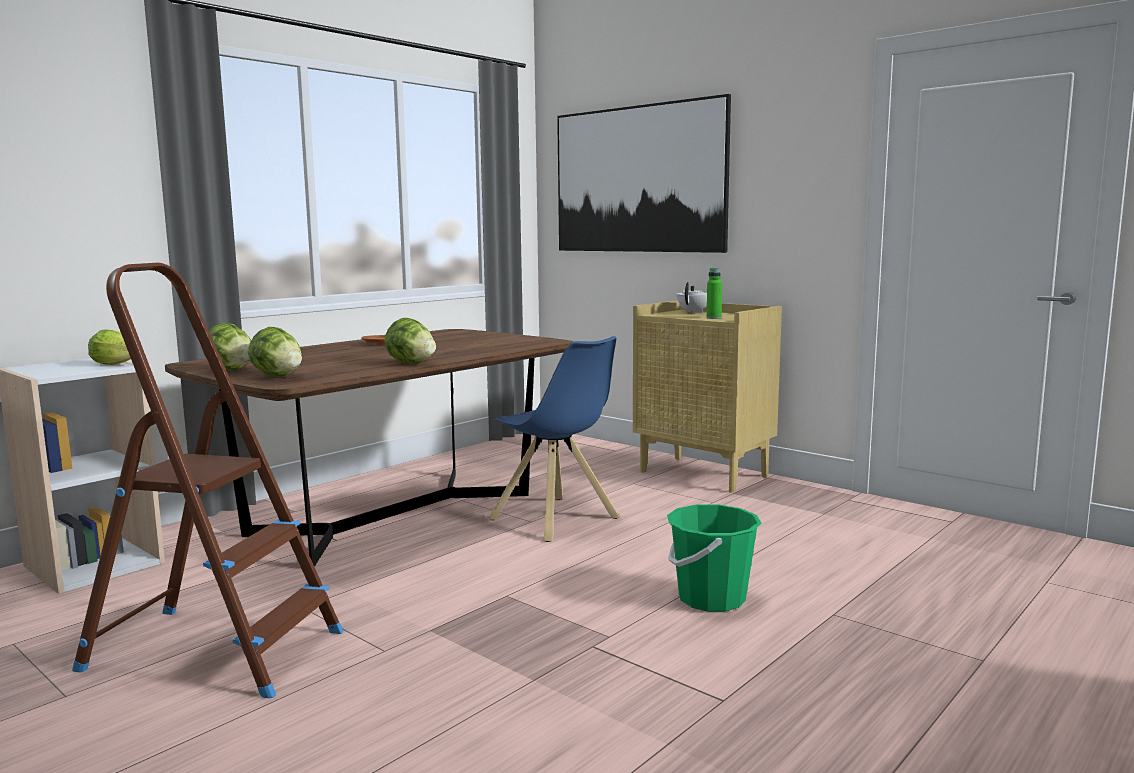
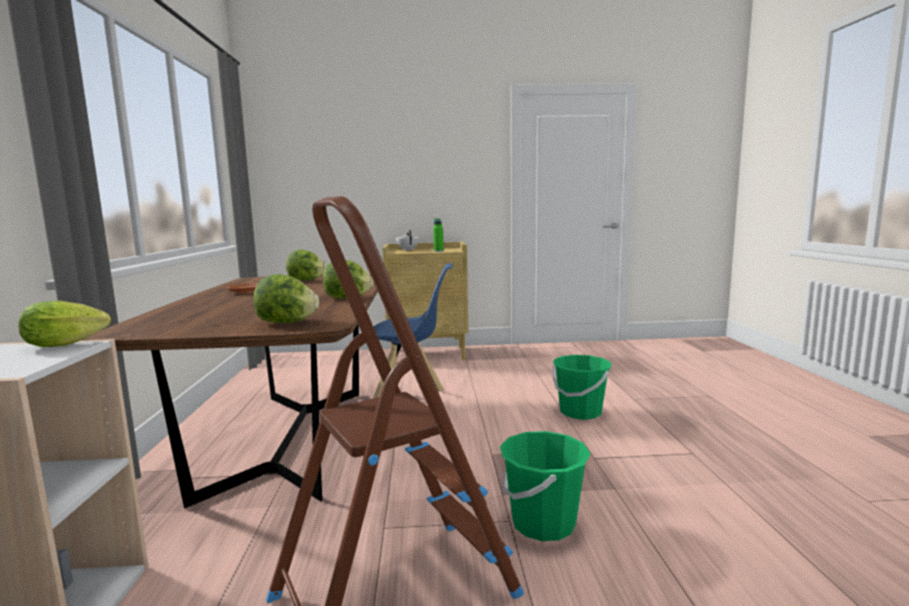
camera: 45 degrees left, 0 degrees up
(231, 369) = (204, 328): lettuce -> lettuce (306, 280)
(401, 667) = (543, 523): none -> green bucket
(638, 179) = (344, 160): picture -> none

